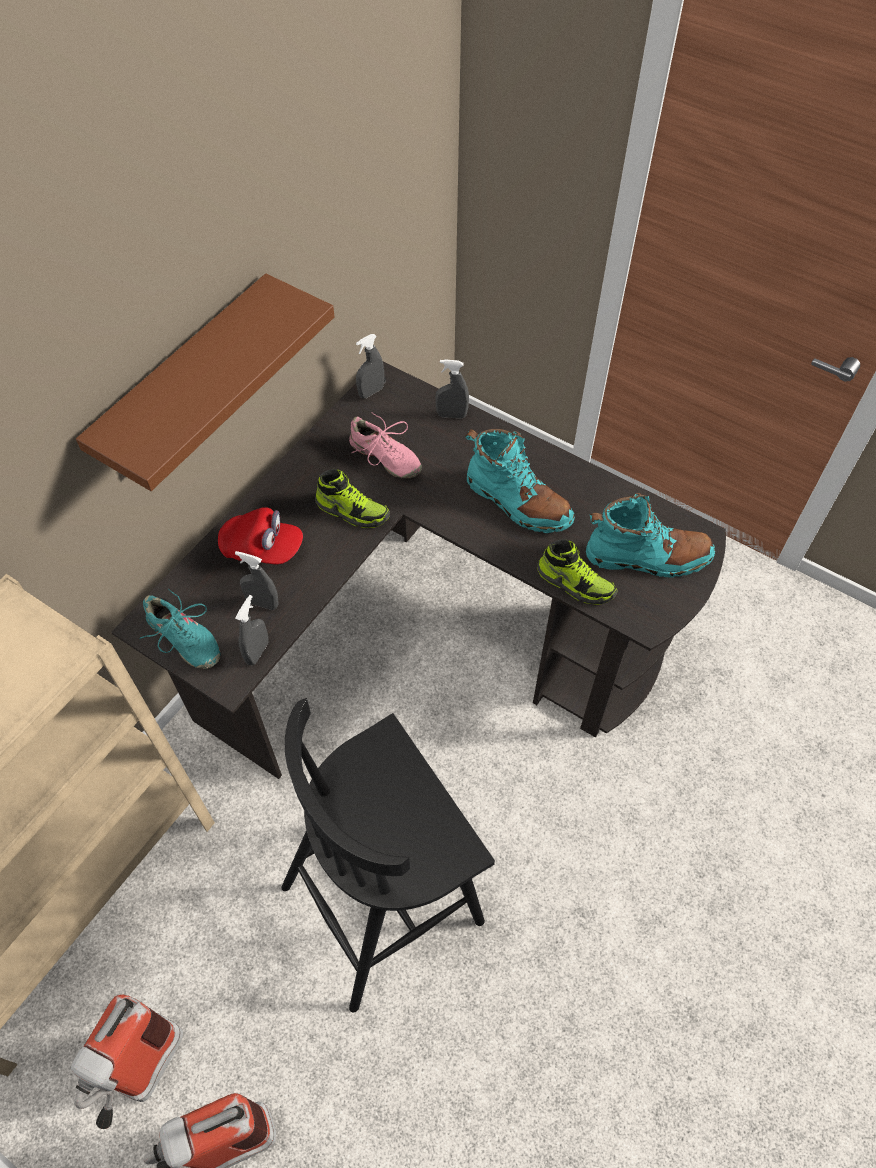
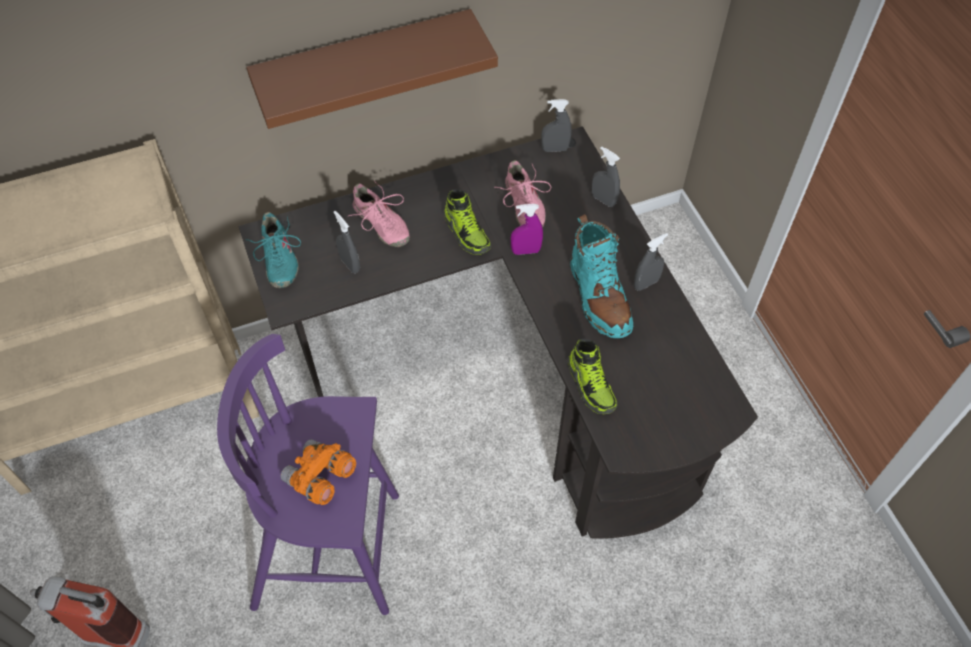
camera: 35 degrees right, 0 degrees up
(142, 1074) = (94, 552): fire extinguisher -> none
(257, 652) = (319, 297): grey spray bottle -> grey spray bottle (646, 283)
(262, 548) = (381, 225): red cap -> pink shoe
(388, 899) = (333, 549): black stool -> purple stool
(403, 823) = (320, 478): none -> orange binoculars
(420, 497) = (525, 251): none -> purple spray bottle
(647, 557) = (669, 400): turquoise boot -> none

